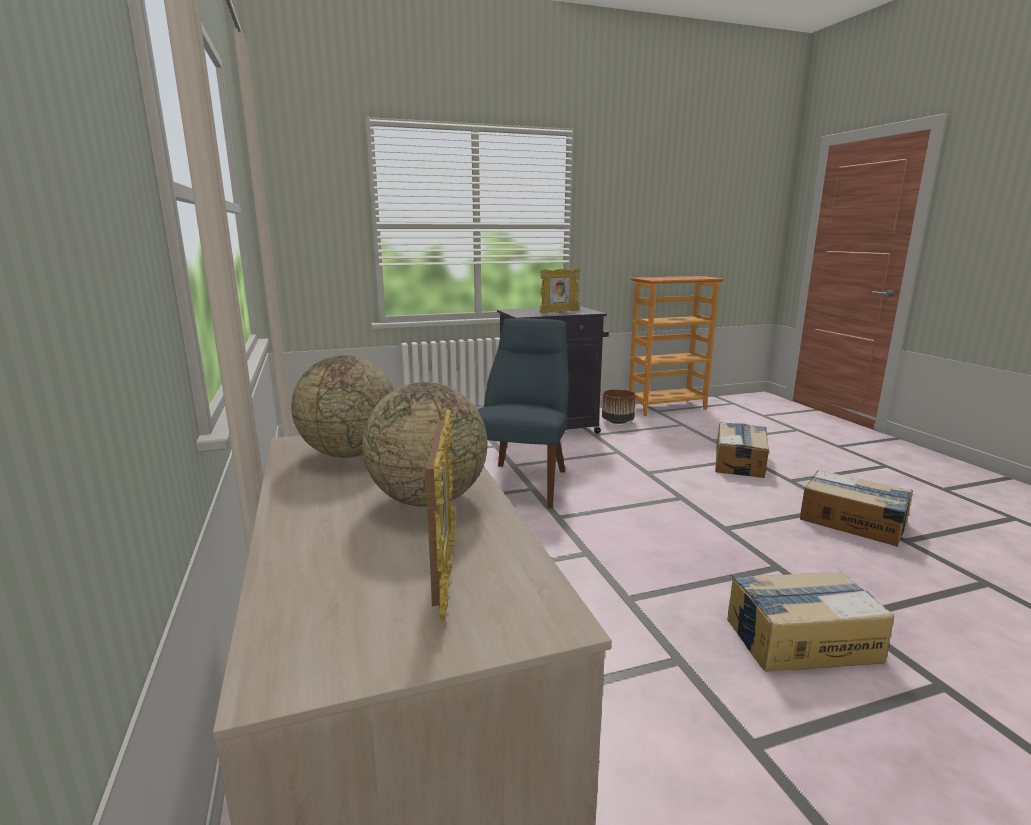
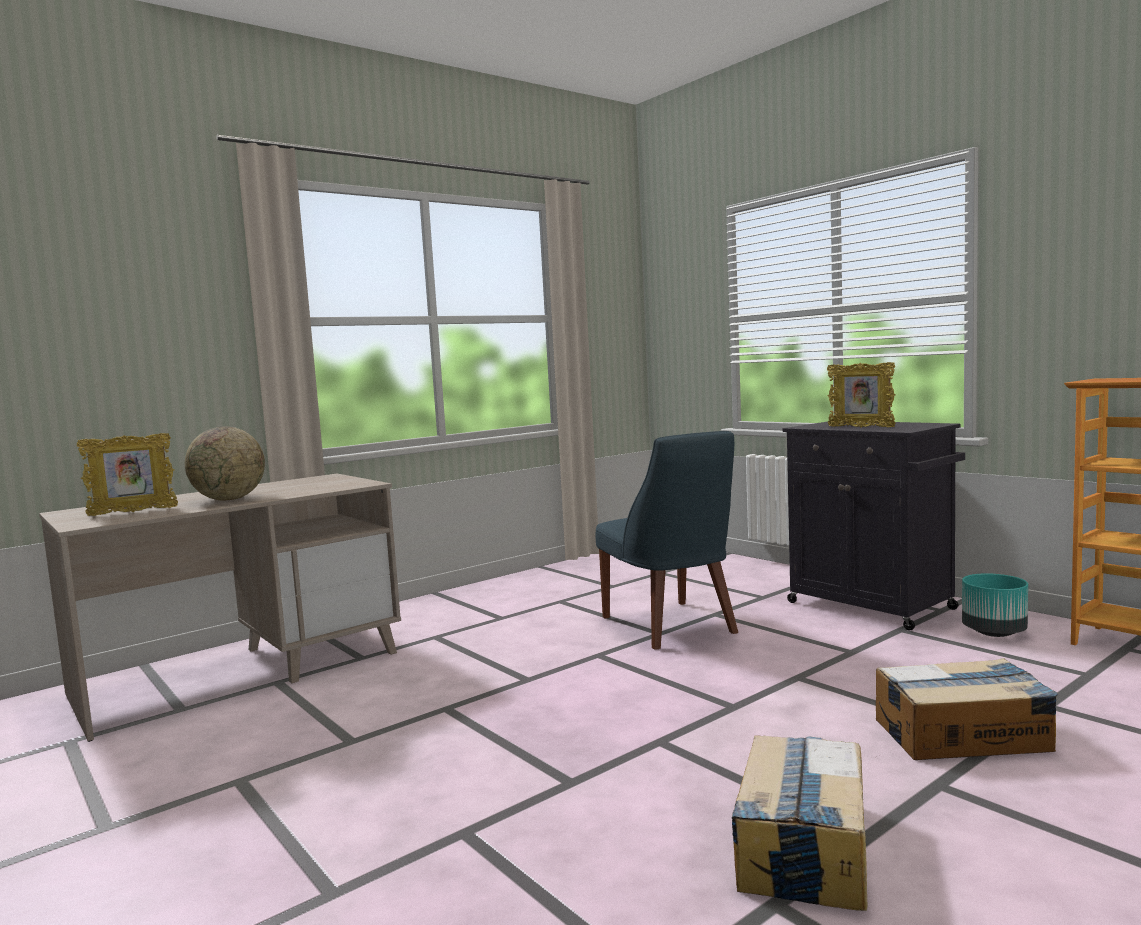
camera: 70 degrees right, 10 degrees down
(350, 453) = (308, 483): globe -> none
(523, 482) = (671, 627): blue chair -> blue chair turned 75 degrees clockwise
(617, 421) = (994, 632): brown planter -> turquoise planter
(800, 639) = (404, 799): cardboard box -> none

